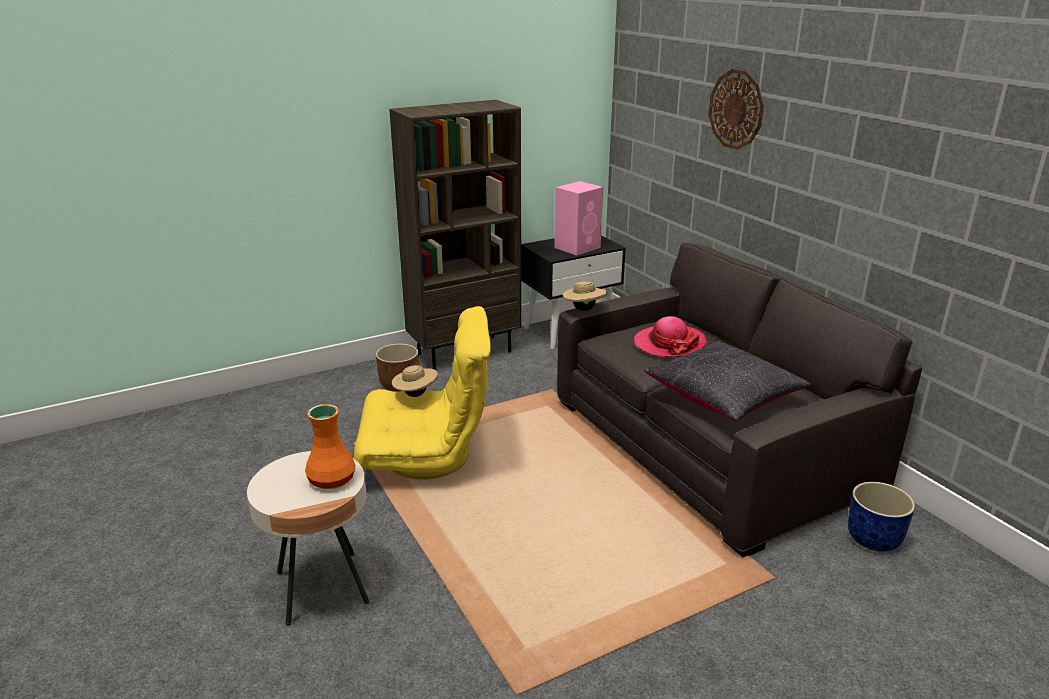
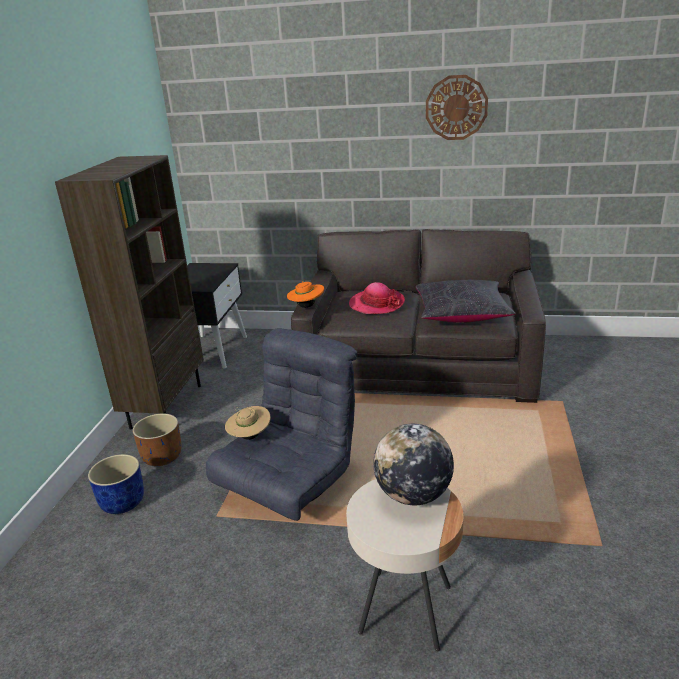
camera: 50 degrees left, 0 degrees up
(331, 479) = (413, 495): orange vase -> globe
(427, 458) = (291, 483): yellow armchair -> grey armchair
(578, 247) = (207, 275): pink speaker -> none
(584, 309) = (306, 306): beige hat -> orange hat
(736, 109) = (329, 122): wall clock -> wall clock (456, 107)
(873, 538) = (553, 358): blue planter -> blue planter (122, 502)

